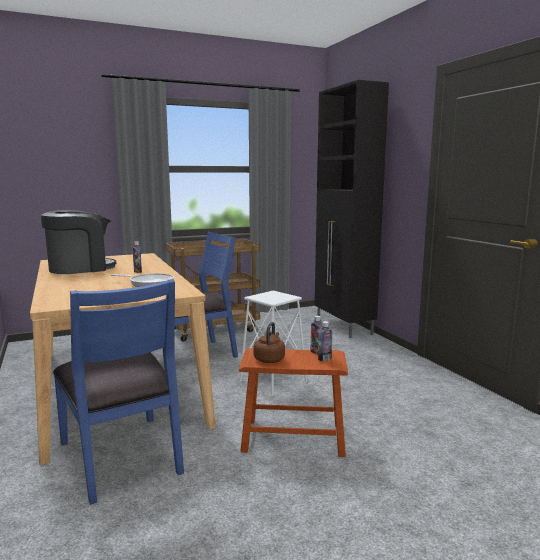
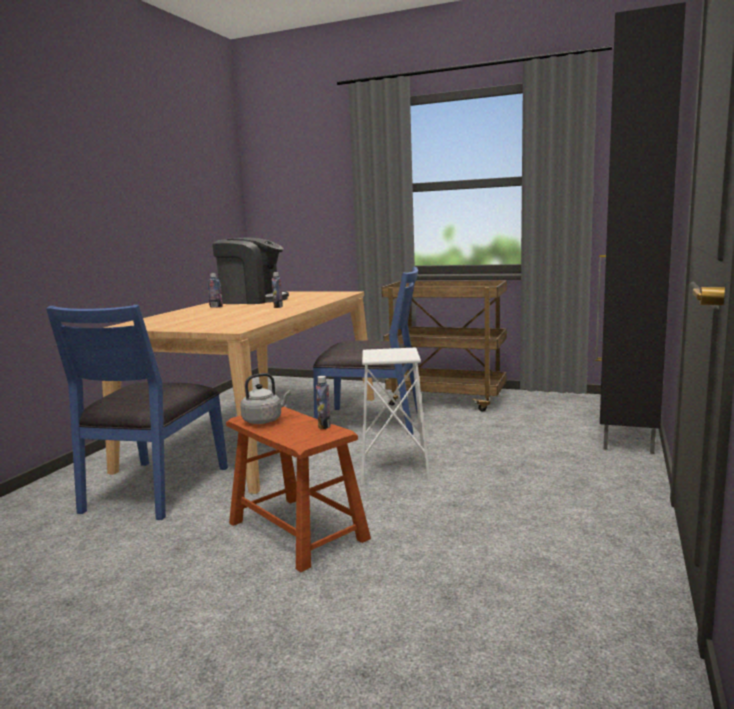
camera: 45 degrees right, 0 degrees up
(149, 283) = (244, 317): frying pan -> none
(269, 359) = (264, 420): brown kettle -> grey kettle
(324, 359) = (309, 435): bottle -> bottle (216, 307)

